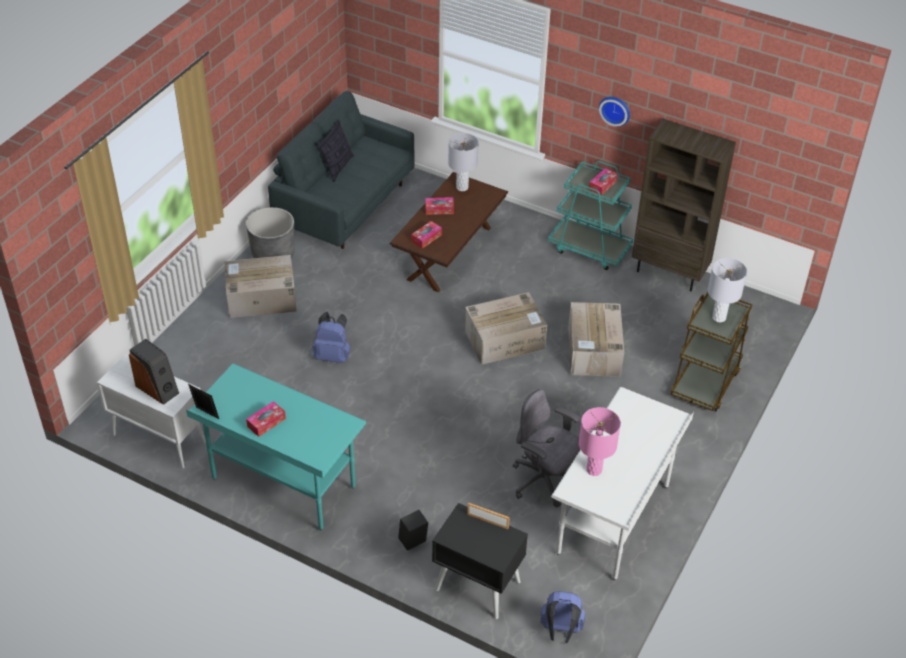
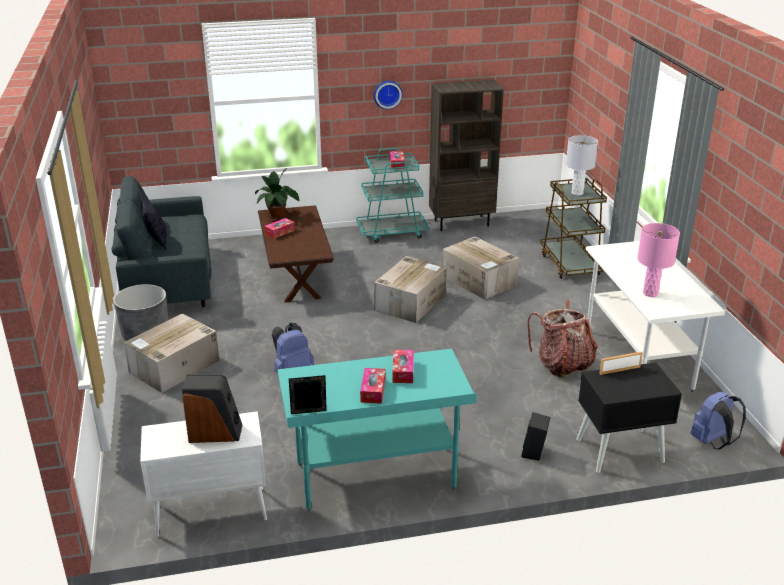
camera: 40 degrees left, 15 degrees down
(426, 238) = (295, 250): tissue box -> tissue box (403, 371)
(462, 187) = (278, 215): grey table lamp -> potted plant
(544, 482) = (562, 364): grey office chair -> backpack

